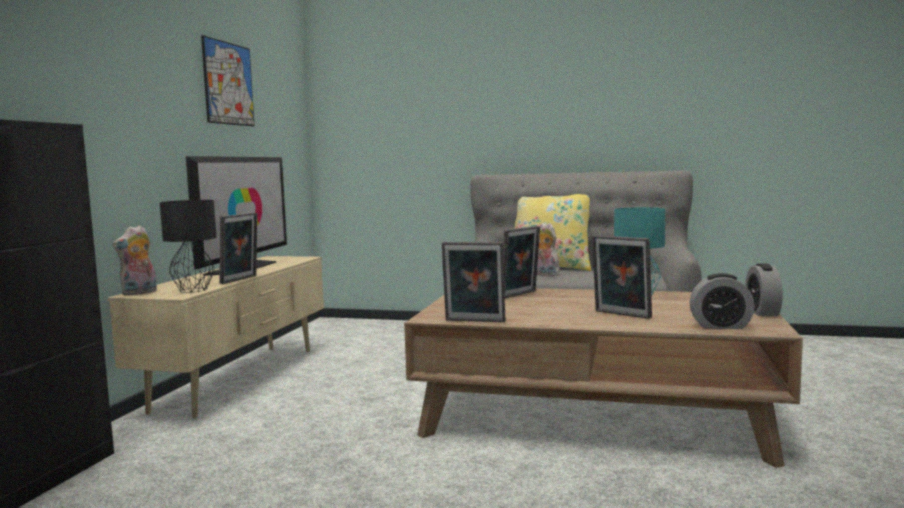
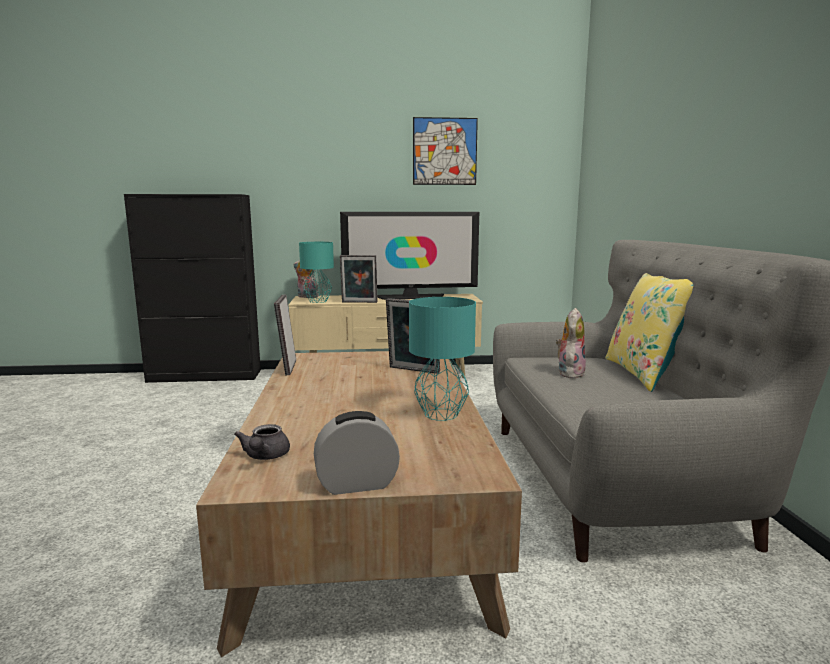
camera: 70 degrees right, 5 degrees up
(193, 290) = (317, 301): black table lamp -> turquoise table lamp
(621, 315) = (321, 411): picture frame -> none
(720, 326) = (265, 456): alarm clock -> grey teapot

